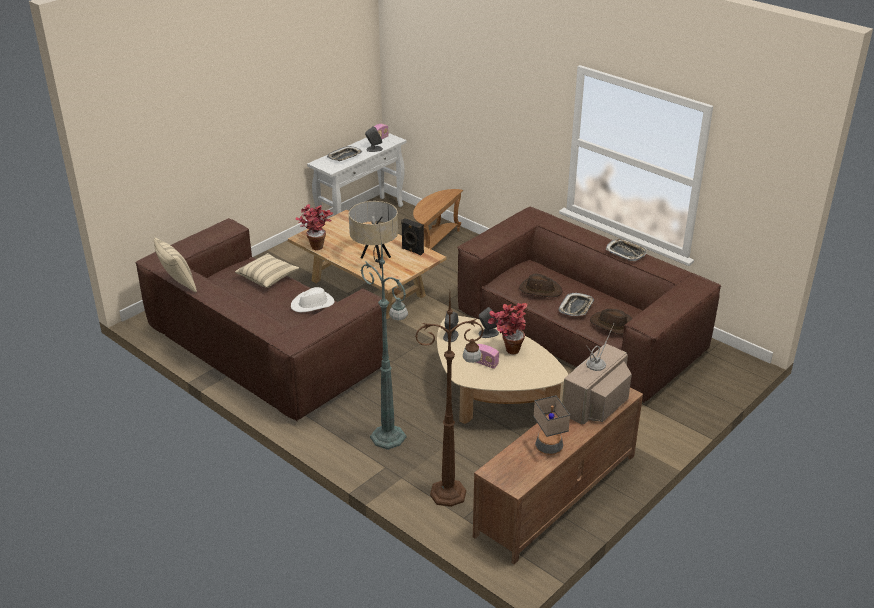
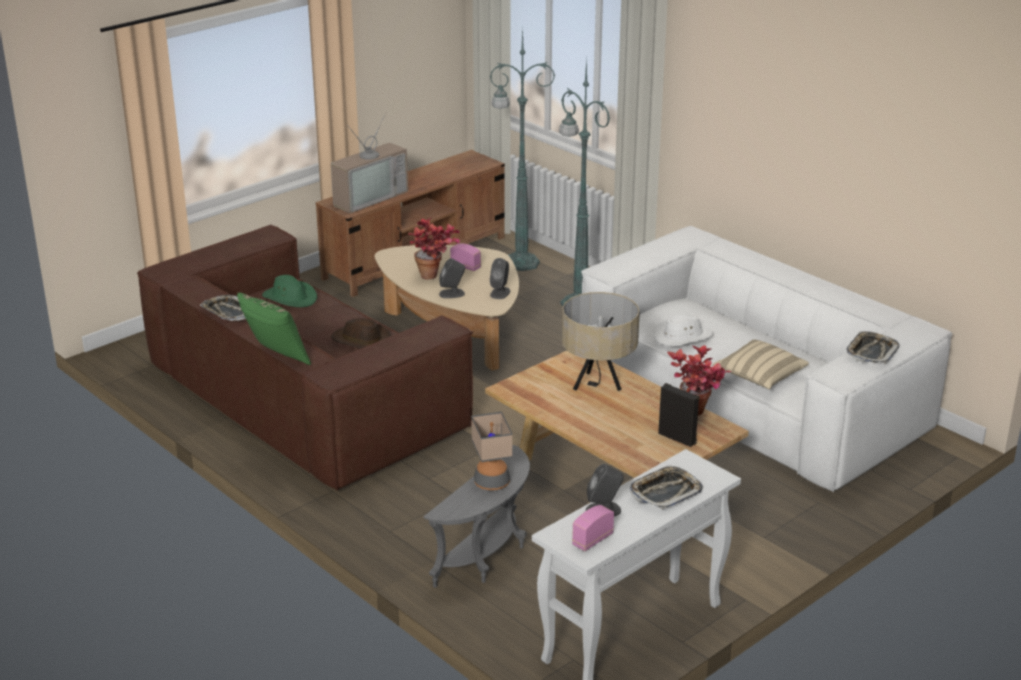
camera: 175 degrees left, 5 degrees down
(177, 285) = (867, 299): beige pillow -> none
(264, 347) = (751, 399): brown sofa -> white sofa
(412, 251) = (538, 398): black speaker -> black speaker (677, 438)
(434, 244) = (487, 557): brown side table -> grey side table
(450, 493) = (519, 263): brown floor lamp -> green floor lamp
(548, 447) = (431, 173): table lamp -> table lamp (492, 483)
(573, 223) = (275, 359): none -> green pillow
(576, 307) = (323, 318): tray -> tray (871, 352)
(612, 325) = (290, 297): brown hat -> green hat

